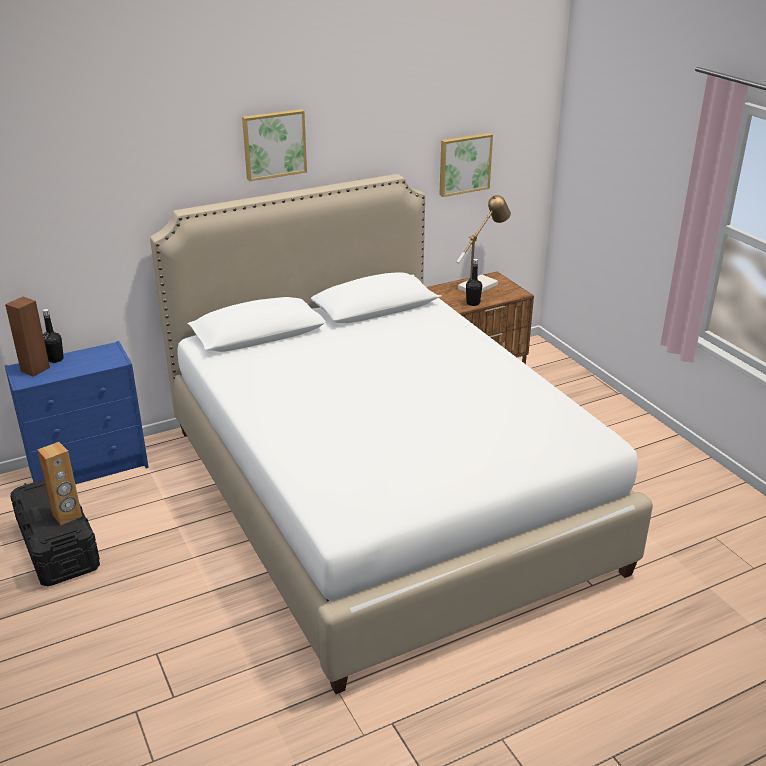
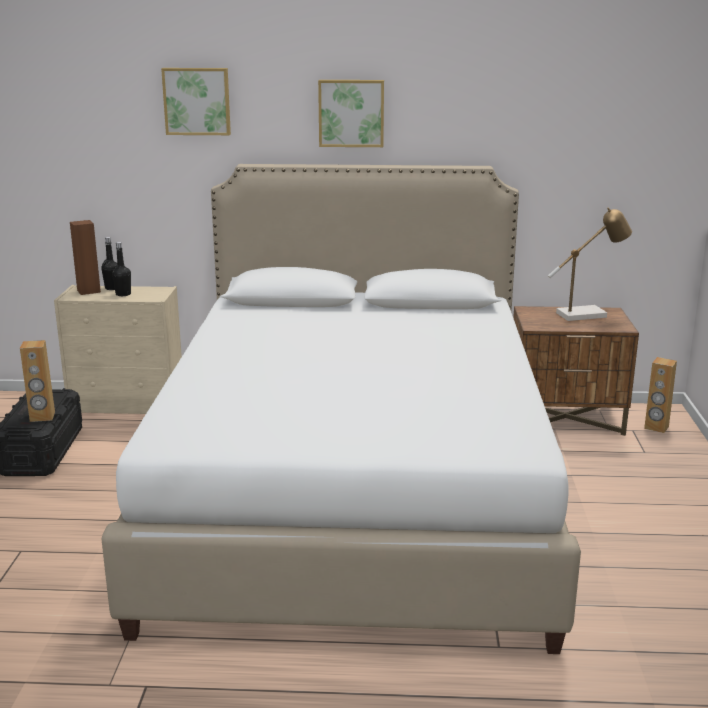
camera: 30 degrees right, 10 degrees down
(90, 468) = (129, 405): blue dresser -> beige dresser
(464, 164) = (581, 169): picture -> picture (197, 101)
(473, 303) = (557, 326): black bottle -> black bottle (123, 294)
(539, 362) = (656, 427): none -> brown speaker

